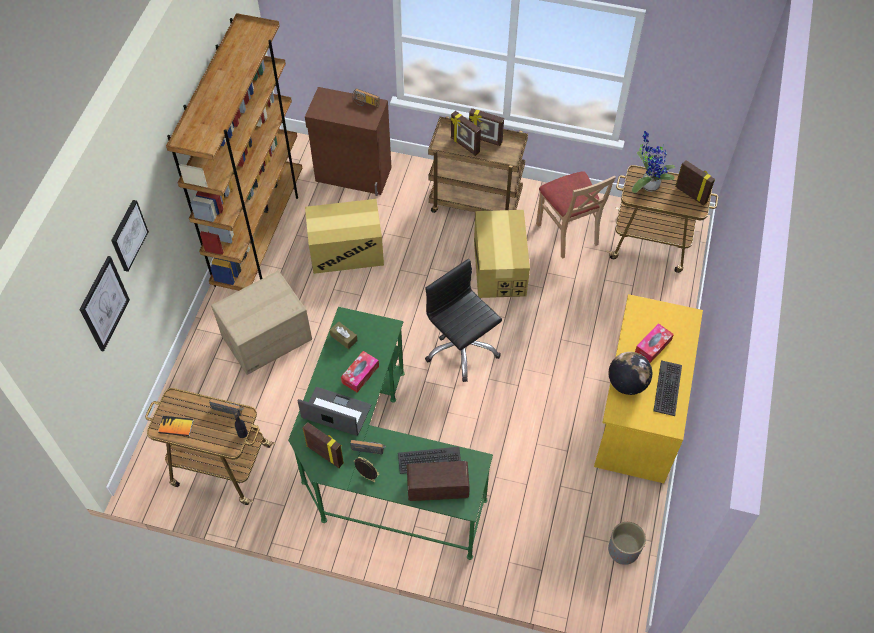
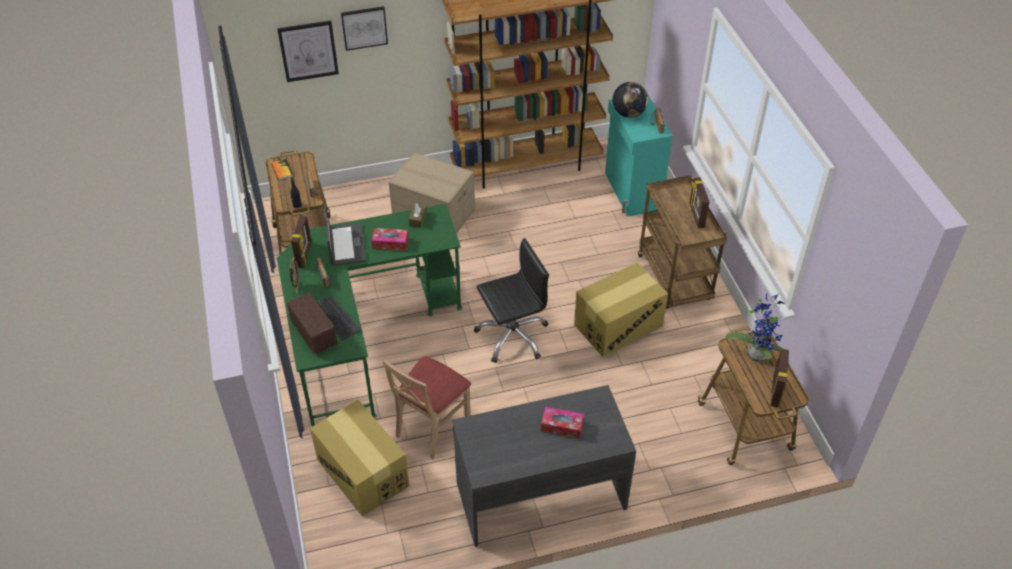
camera: 60 degrees right, 10 degrees down
(346, 250) = (552, 221): cardboard box -> cardboard box (362, 472)
(353, 175) = (631, 191): brown cabinet -> turquoise cabinet
(461, 348) = (512, 336): black office chair -> black office chair turned 45 degrees clockwise
(464, 146) = (676, 206): picture frame -> none
(568, 233) = (699, 358): beige chair -> beige chair (431, 428)
(623, 550) = (384, 541): grey planter -> none
(627, 383) = (505, 422): globe -> globe (628, 113)
(638, 411) = (540, 494): yellow desk -> grey desk
(668, 388) = (522, 456): keyboard -> none

